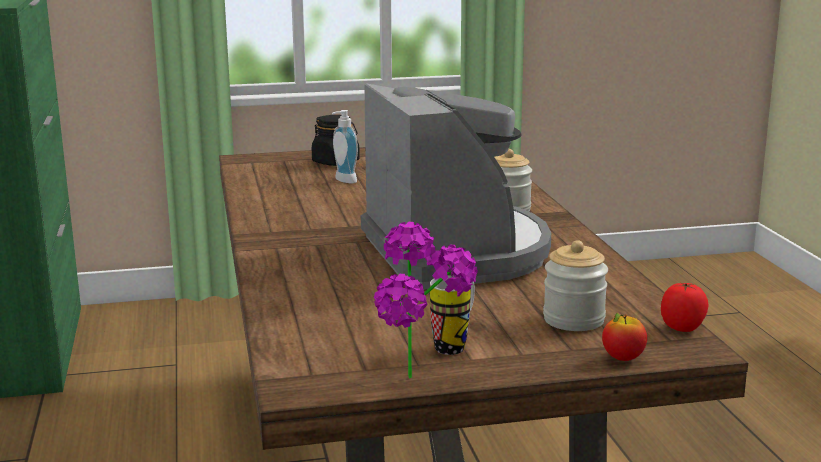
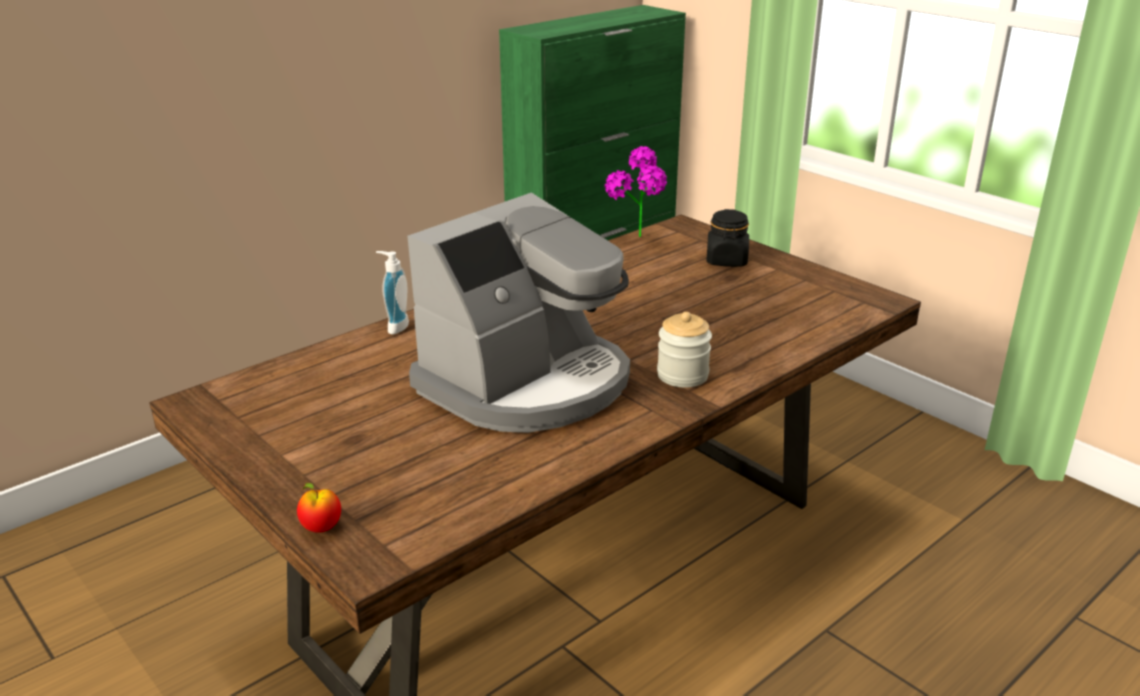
camera: 60 degrees right, 10 degrees up
(343, 181) = (674, 280): soap dispenser -> soap dispenser (394, 326)
(423, 384) = (220, 447): potted plant -> potted plant (636, 241)
(455, 345) = (305, 440): mug -> none
(573, 320) = (399, 482): jar -> none
(683, 328) = (419, 547): tomato -> none

